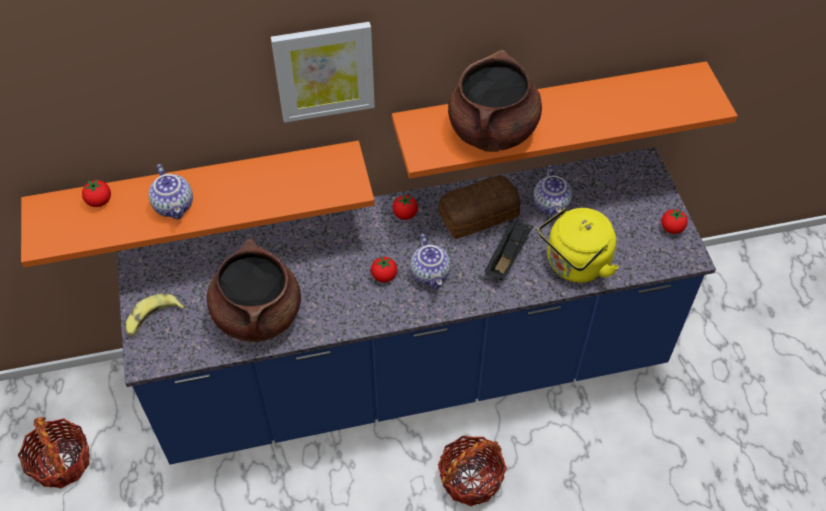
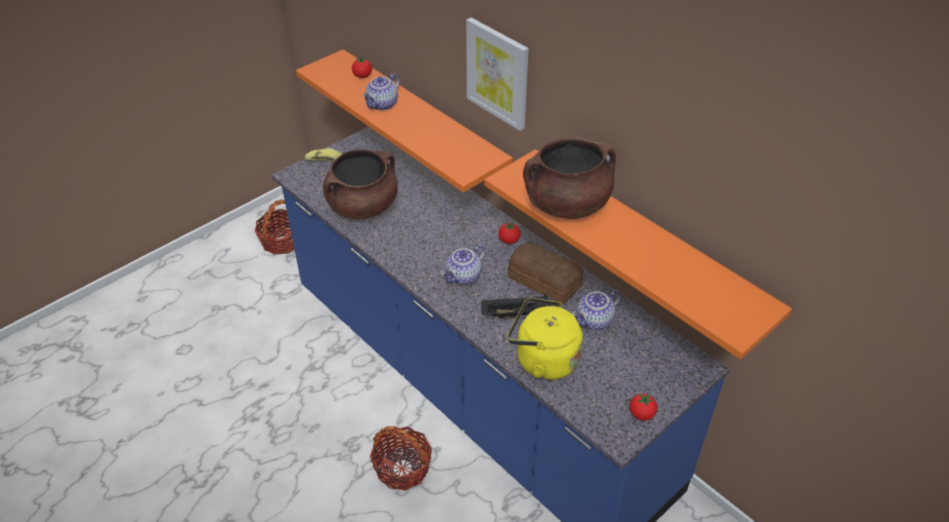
camera: 60 degrees right, 10 degrees down
(384, 276) = (442, 253): tomato -> none

